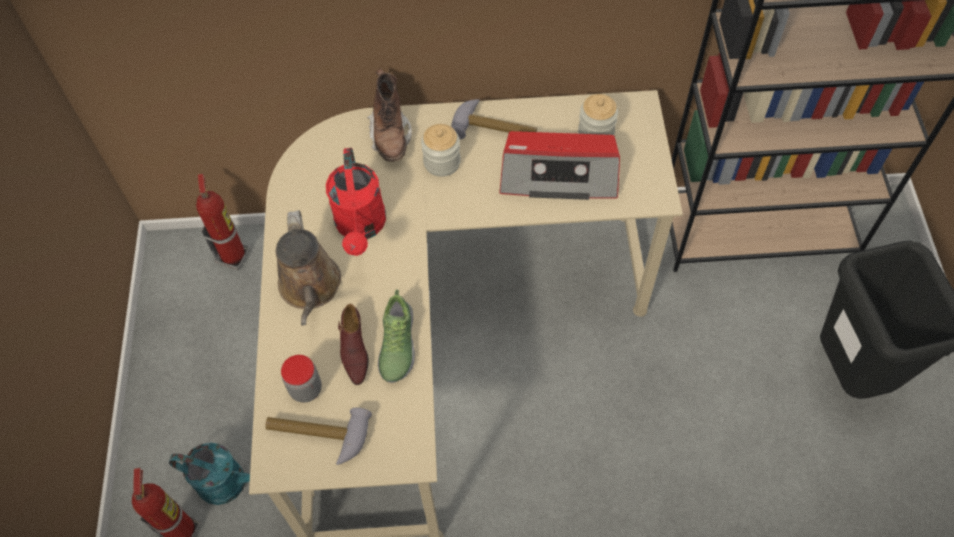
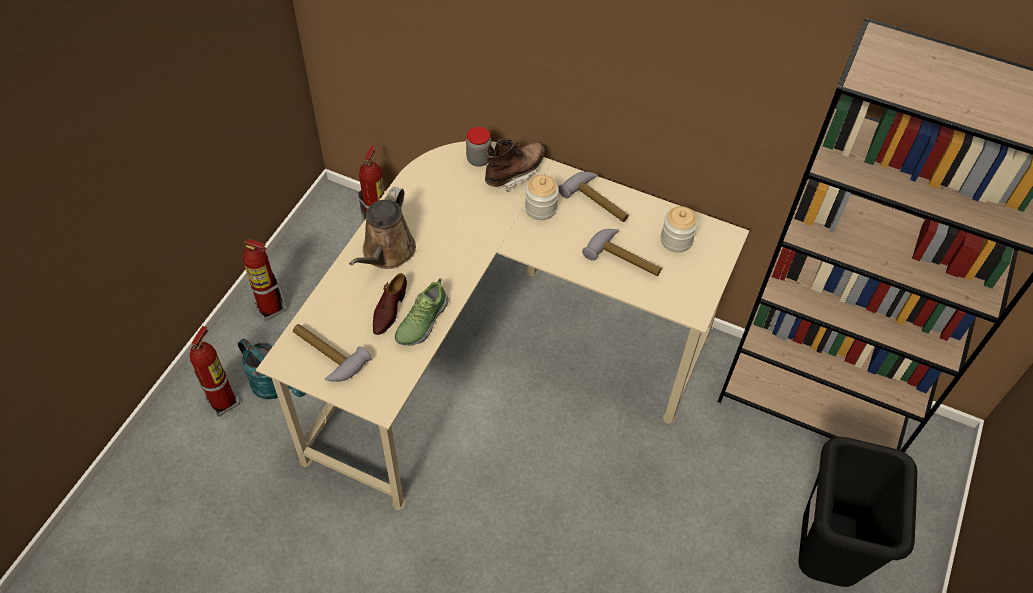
camera: 25 degrees right, 5 degrees down
(171, 402) = (270, 309): none -> fire extinguisher
(306, 389) = (338, 320): jar -> jar (478, 159)
(361, 227) = (450, 228): red watering can -> none
(390, 136) = (514, 173): brown boot -> brown boot turned 150 degrees counterclockwise
(559, 175) = (625, 258): radio -> hammer

